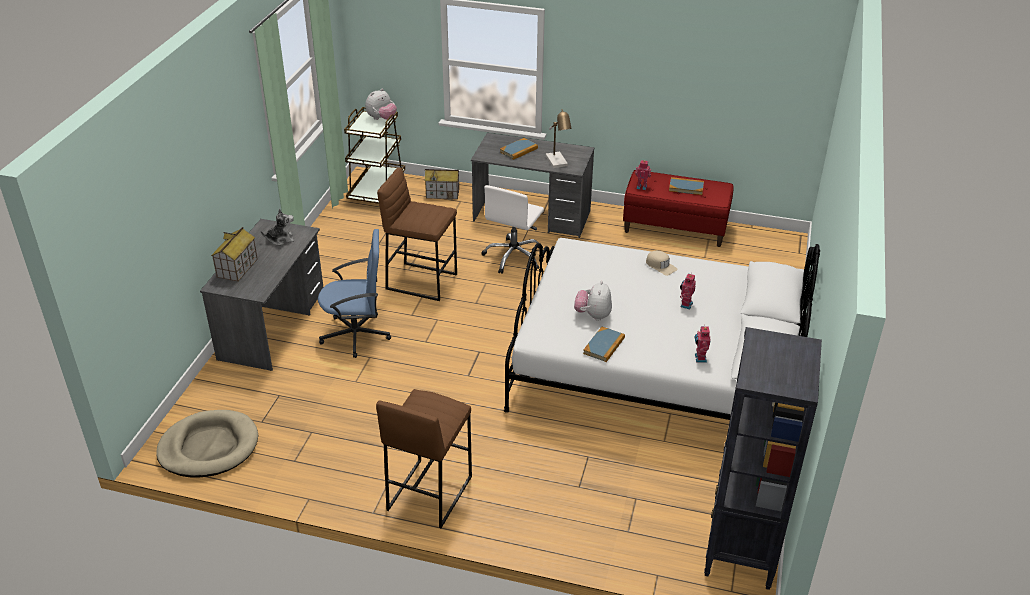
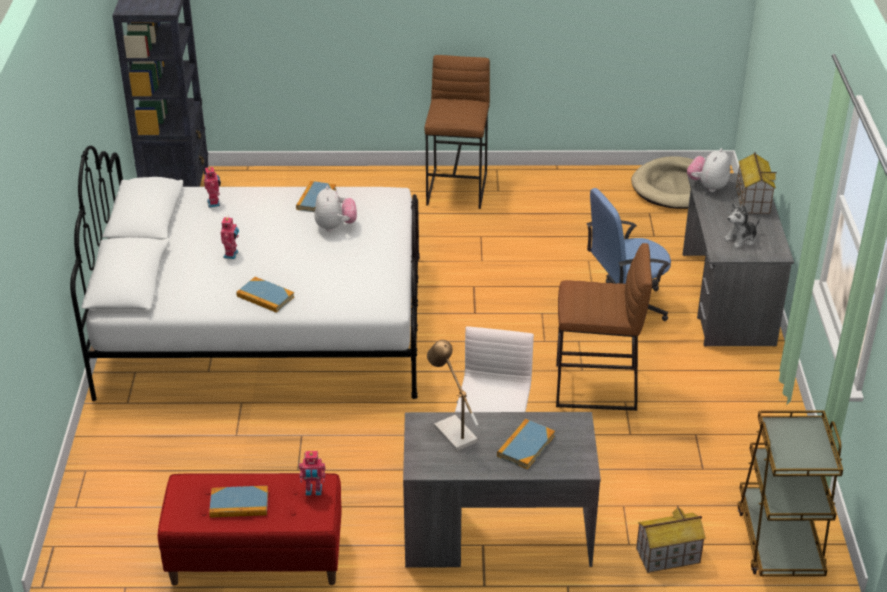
camera: 165 degrees right, 0 degrees up
(381, 119) = (792, 460): plush toy -> plush toy (707, 186)
(660, 266) = (265, 297): beige cap -> book

